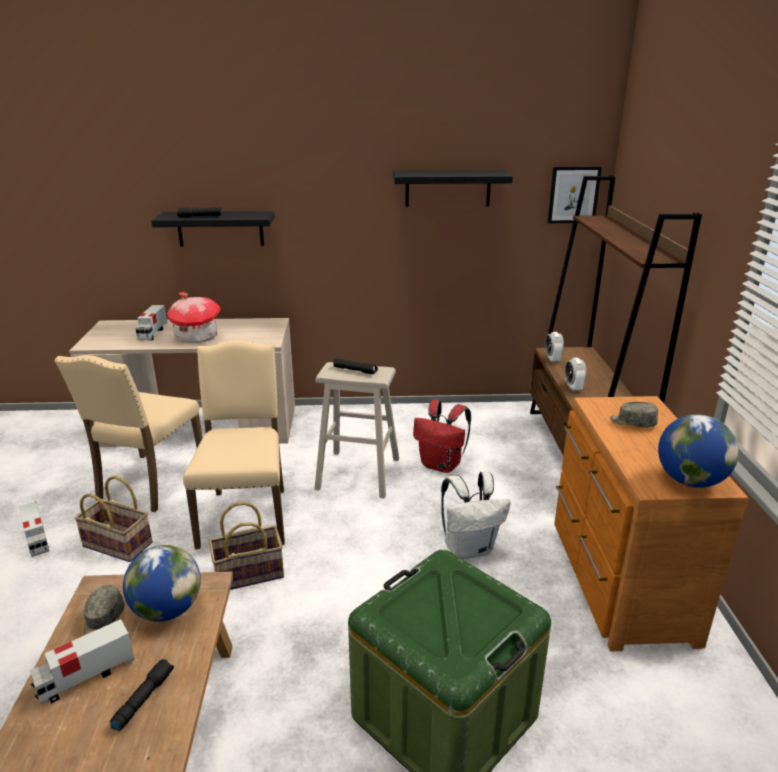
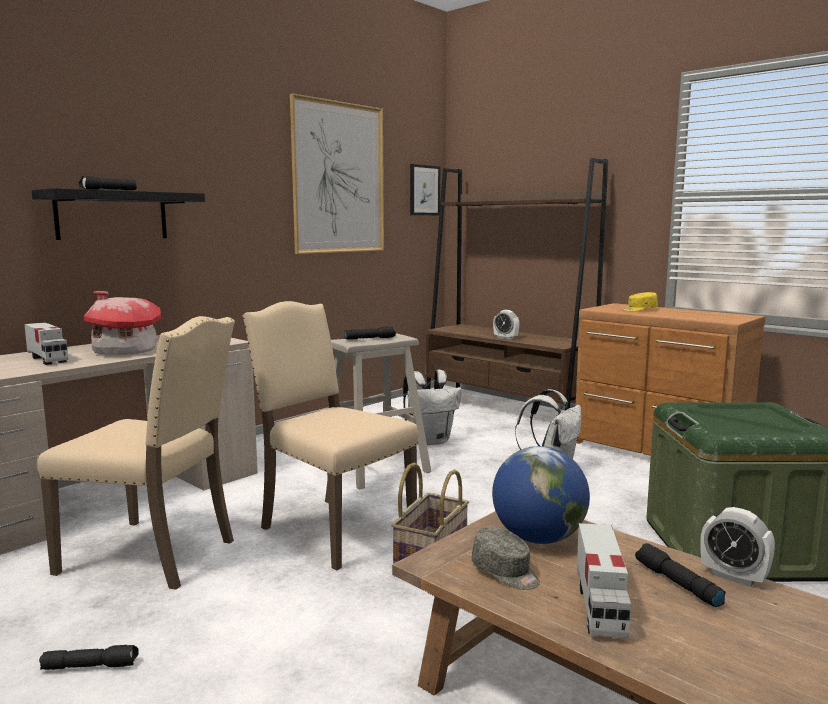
camera: 45 degrees left, 15 degrees down
(37, 540) = (91, 666): toy truck -> black flashlight
(119, 544) = (233, 610): basket -> none
(149, 484) = (153, 555): beige chair -> beige chair turned 45 degrees counterclockwise
(442, 465) = (429, 441): red backpack -> white backpack
(447, 188) = (339, 178): black shelf -> picture
(552, 359) = (454, 331): alarm clock -> alarm clock (733, 576)
(632, 422) = (639, 310): grey cap -> yellow cap
(690, 481) = (731, 317): globe -> none

